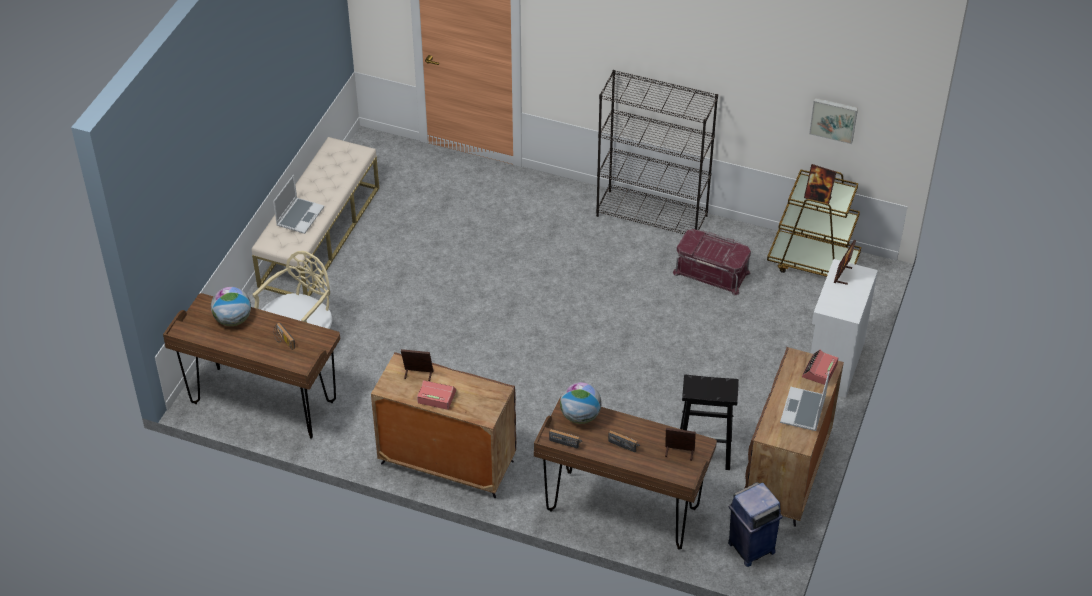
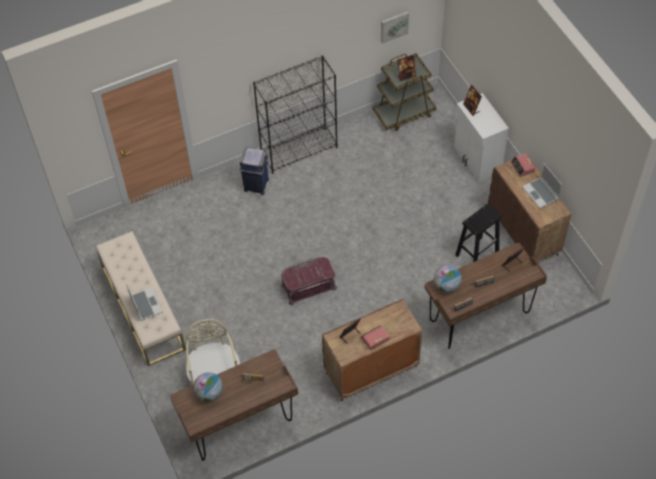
camera: 45 degrees left, 10 degrees up
(712, 272) = (365, 157): red storage box -> red storage box (308, 286)
(750, 548) = (553, 283): blue trash can -> blue trash can (256, 185)

